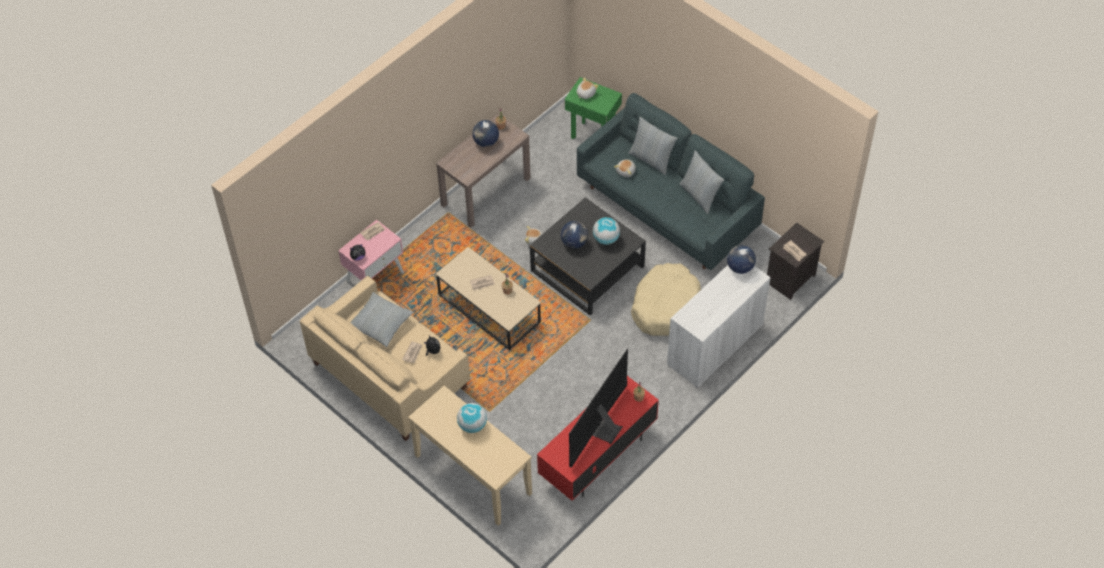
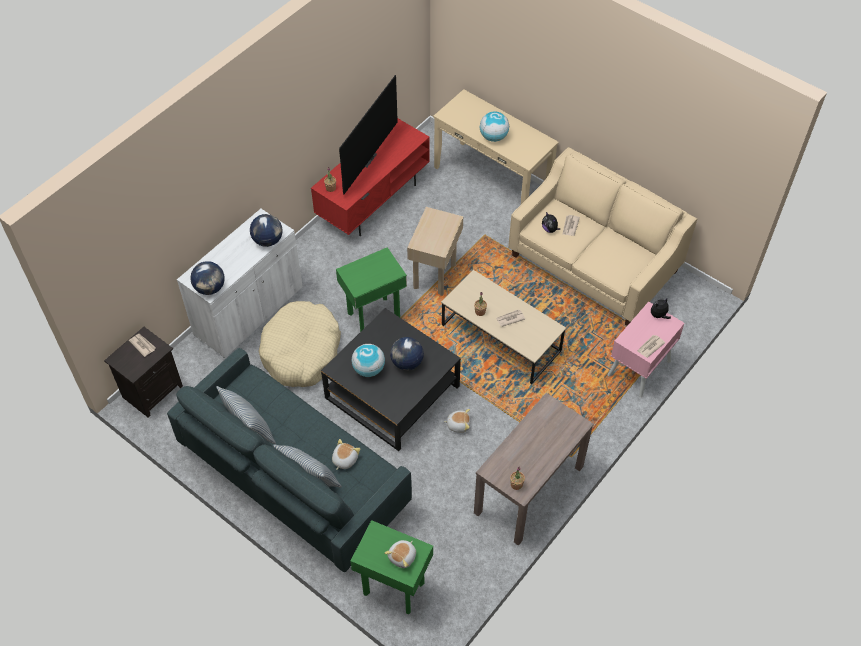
camera: 175 degrees right, 0 degrees up
(380, 323) = (612, 254): pillow -> none
(485, 142) = (533, 458): globe -> globe (268, 240)
(542, 370) = (435, 276): none -> beige side table
(600, 335) = (374, 315): none -> green side table

